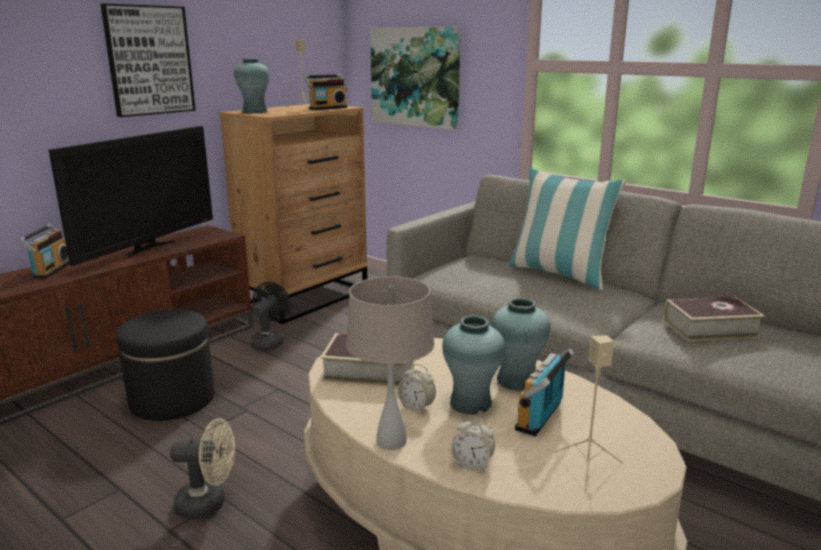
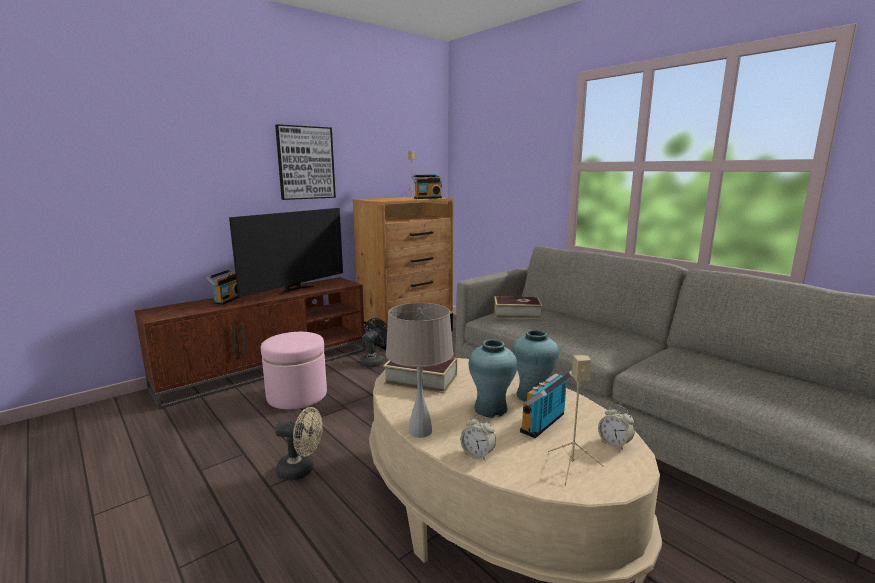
camera: 10 degrees right, 5 degrees down
(172, 399) = (297, 395): black ottoman -> pink ottoman
(254, 112) = (375, 199): turquoise vase -> none
(415, 77) = (493, 177): picture -> none
(416, 407) = (447, 408): alarm clock -> alarm clock (614, 444)
(559, 274) = (588, 321): pillow -> none
(710, 328) = (705, 368): book -> book (516, 314)

